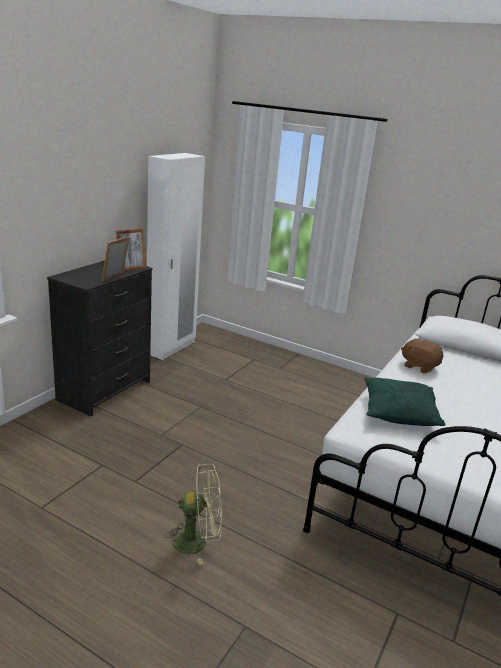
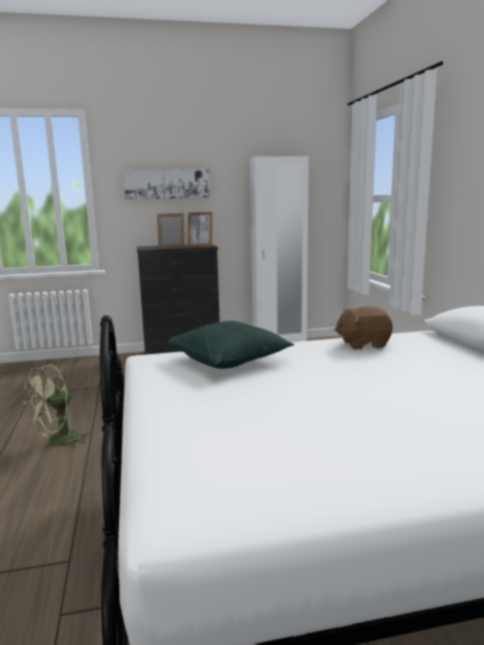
camera: 50 degrees right, 10 degrees down
(74, 193) = (167, 184): none -> picture
(197, 541) = (58, 442): green fan -> green fan turned 90 degrees clockwise
(419, 366) = (363, 344): brown plush toy -> brown plush toy turned 90 degrees counterclockwise

